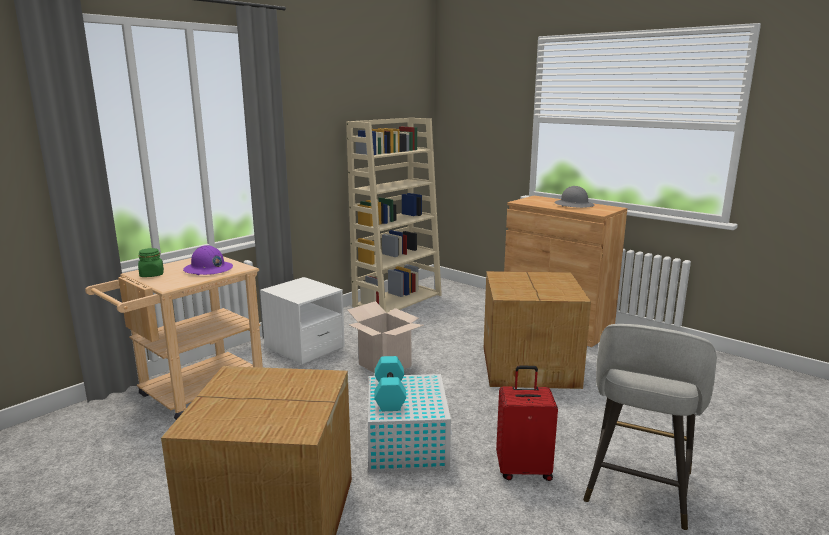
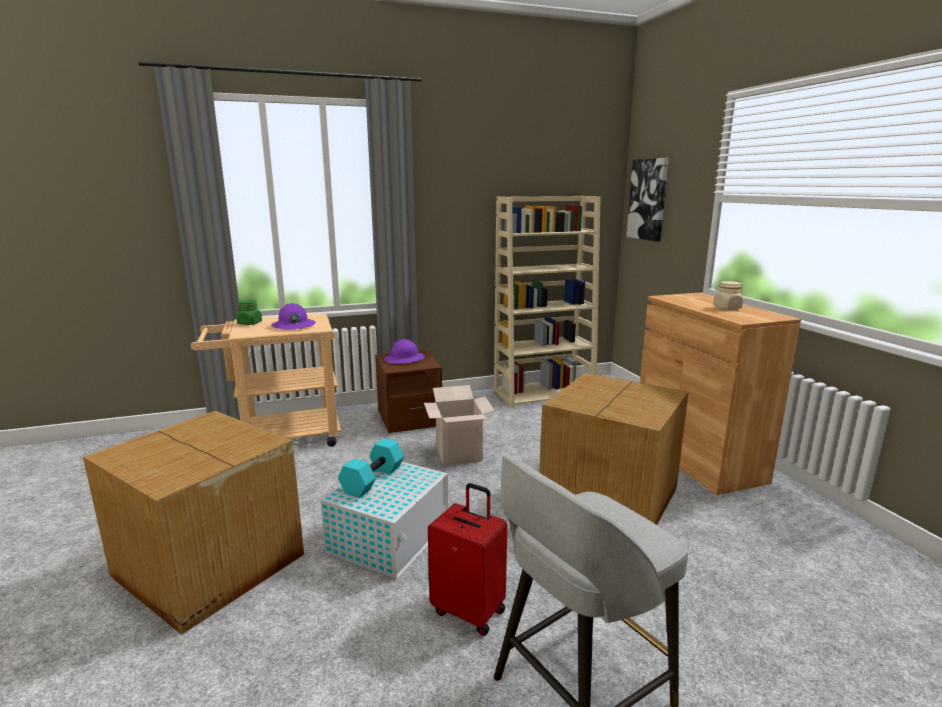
camera: 30 degrees right, 0 degrees up
(297, 288) = (404, 359): none -> purple hard hat
(304, 347) = (409, 418): white nightstand -> brown nightstand
(463, 119) = (648, 199): none -> picture
(574, 205) = (727, 308): grey hard hat -> beige jar

